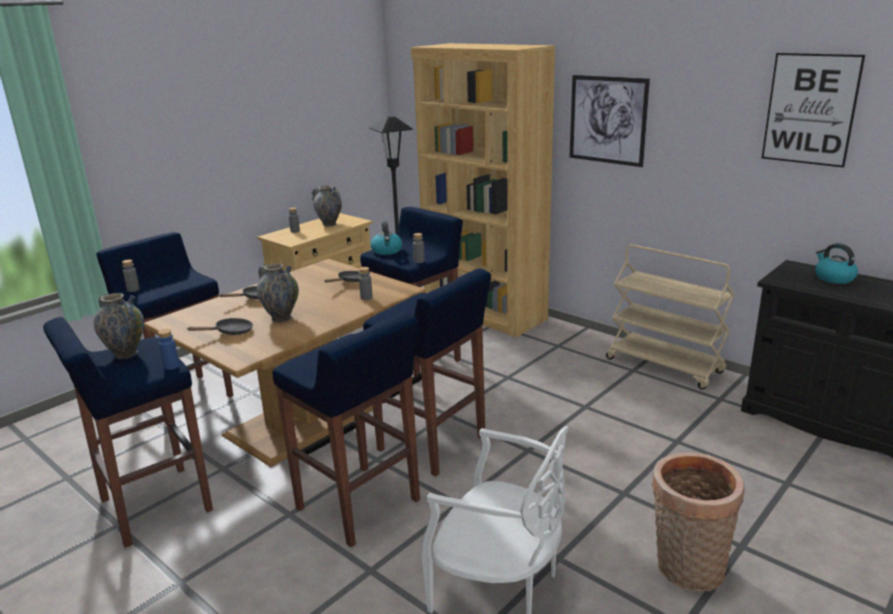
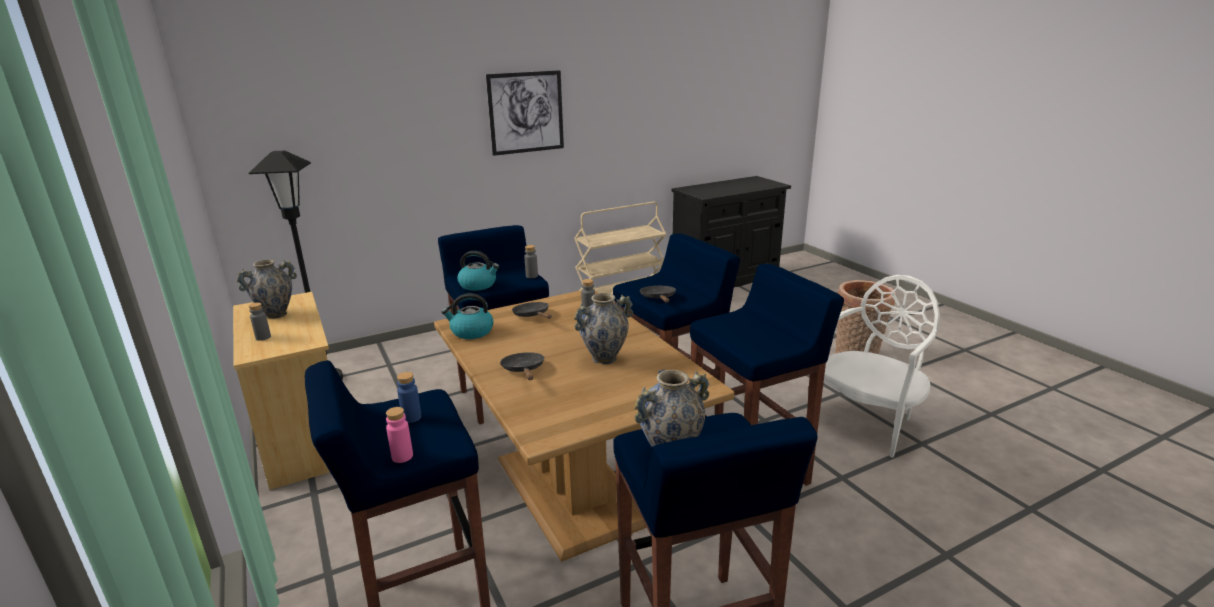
camera: 70 degrees left, 0 degrees up
(133, 289) = (402, 456): grey bottle -> pink bottle
(171, 366) = (727, 419): blue bottle -> blue bottle (411, 417)
(230, 332) = (623, 390): black frying pan -> black frying pan (658, 298)
(484, 313) = (442, 344): brown bookcase -> none
(810, 109) = (671, 80): picture -> none
(833, 278) = (712, 187): kettle -> kettle (471, 332)

